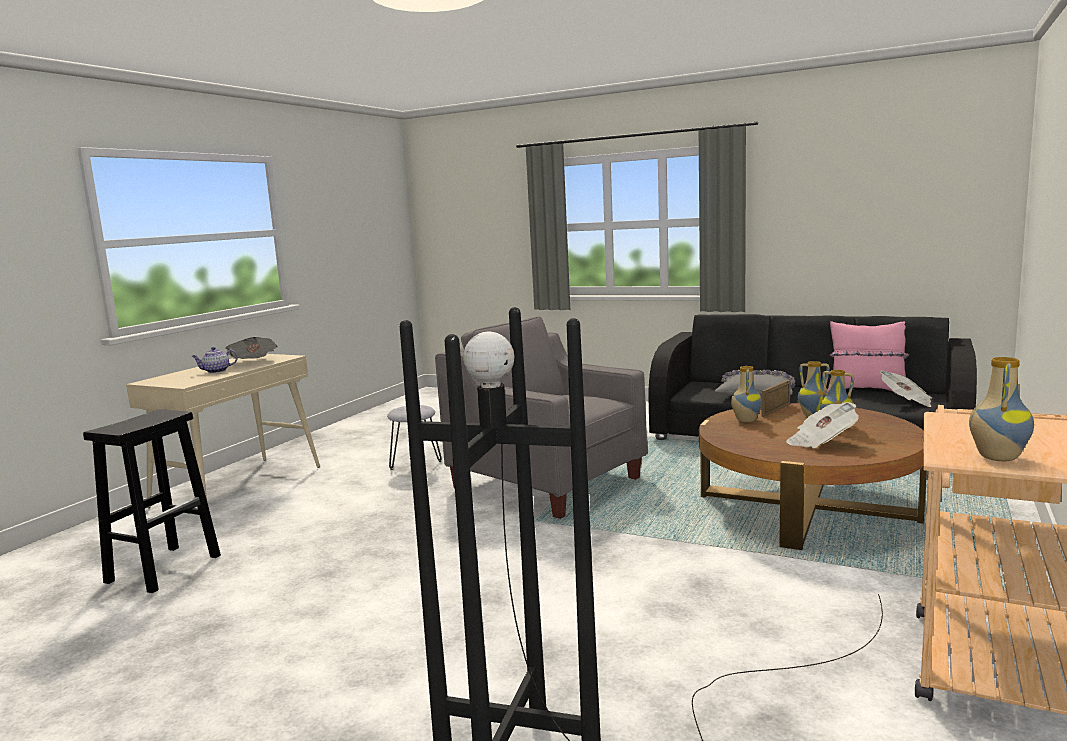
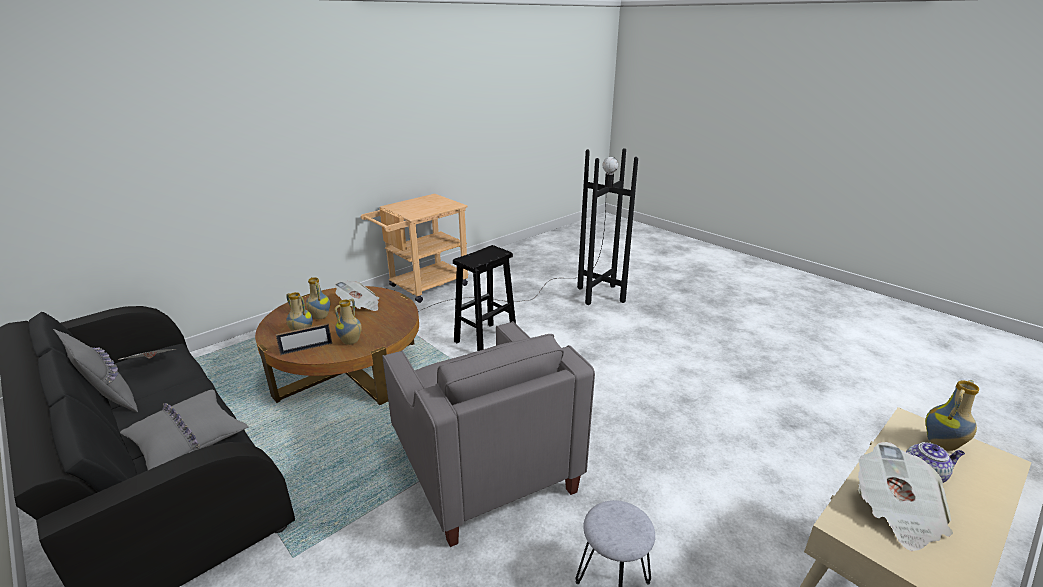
camera: 160 degrees left, 15 degrees up
(165, 568) = (823, 444): black stool -> black stool (485, 340)
(866, 390) = (109, 401): pink pillow -> grey pillow
(996, 457) = (445, 202): vase -> vase (942, 445)

